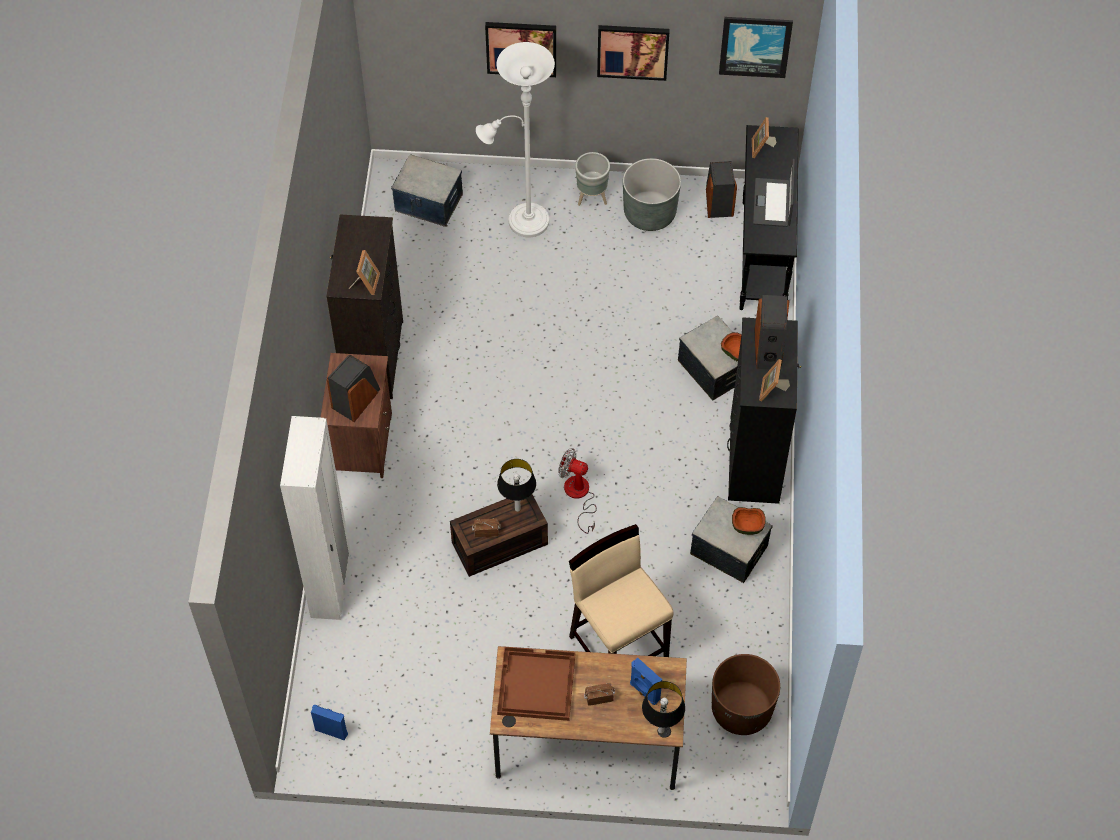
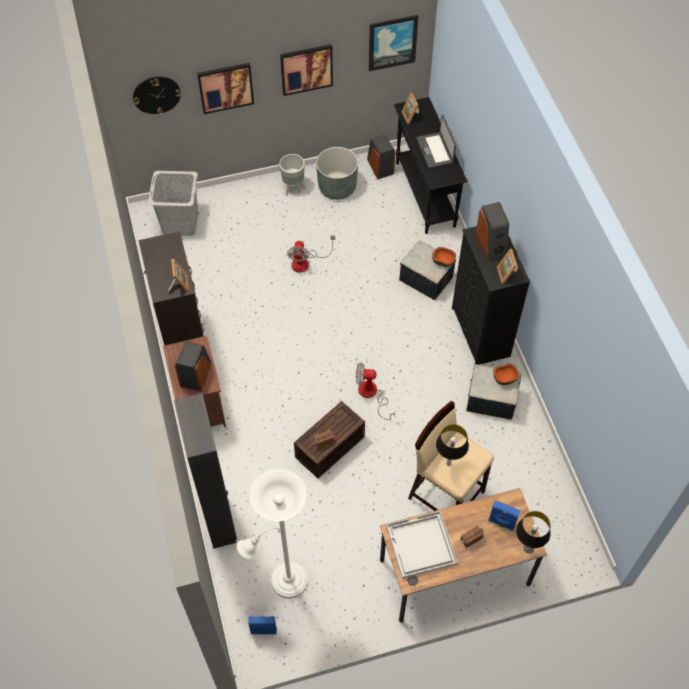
camera: 20 degrees left, 0 degrees up
(331, 586) = (219, 519): white wardrobe -> black wardrobe
(428, 203) = (180, 223): storage box -> grey laundry basket
(429, 35) = (156, 94): none -> wall clock
(517, 509) = (338, 418): table lamp -> table lamp (448, 463)
(523, 221) = (252, 217): white floor lamp -> white floor lamp (284, 582)
(535, 685) = (420, 546): brown tray -> white tray
(567, 301) = (305, 262): none -> fan
(741, 709) = (550, 510): brown planter -> none

